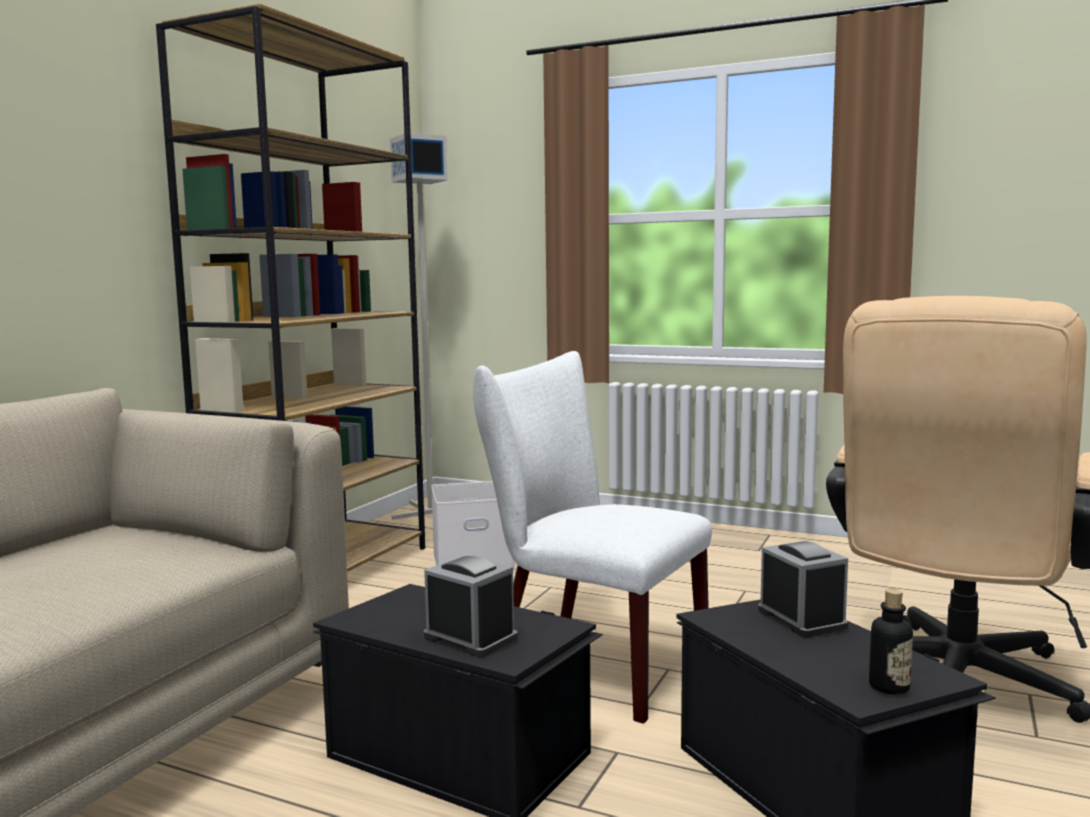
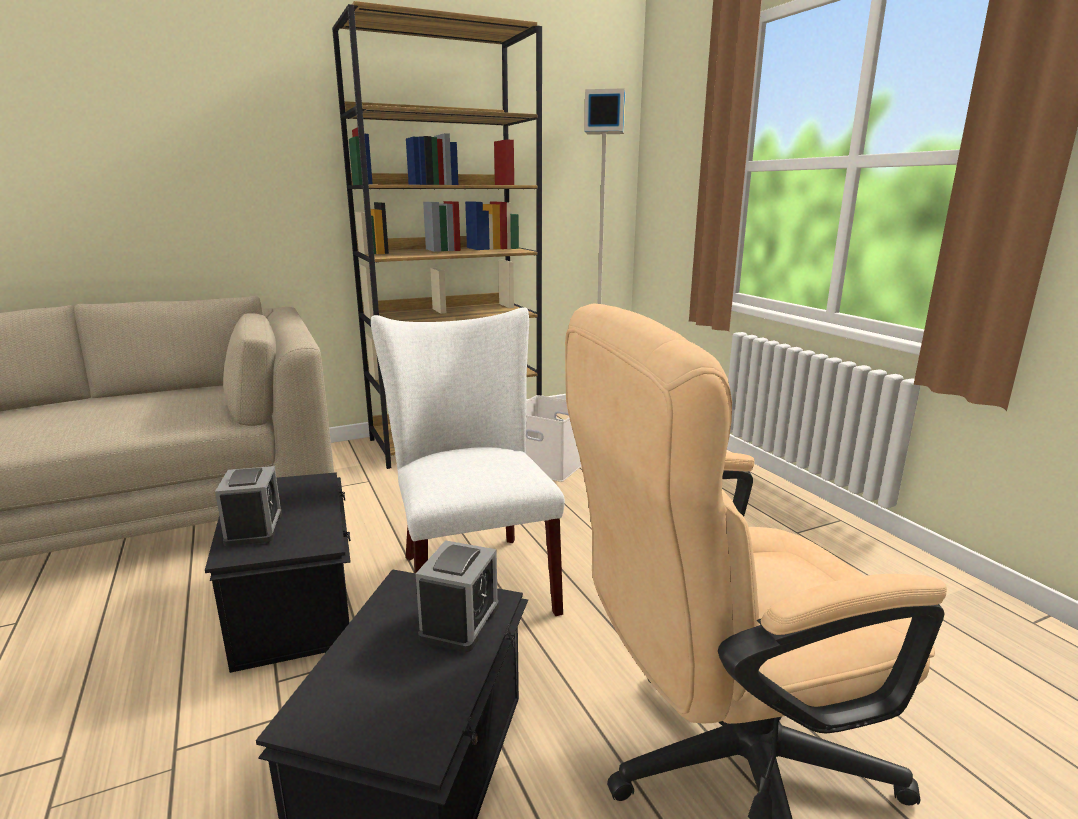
camera: 40 degrees right, 10 degrees up
(889, 687) = (347, 728): bottle -> none

